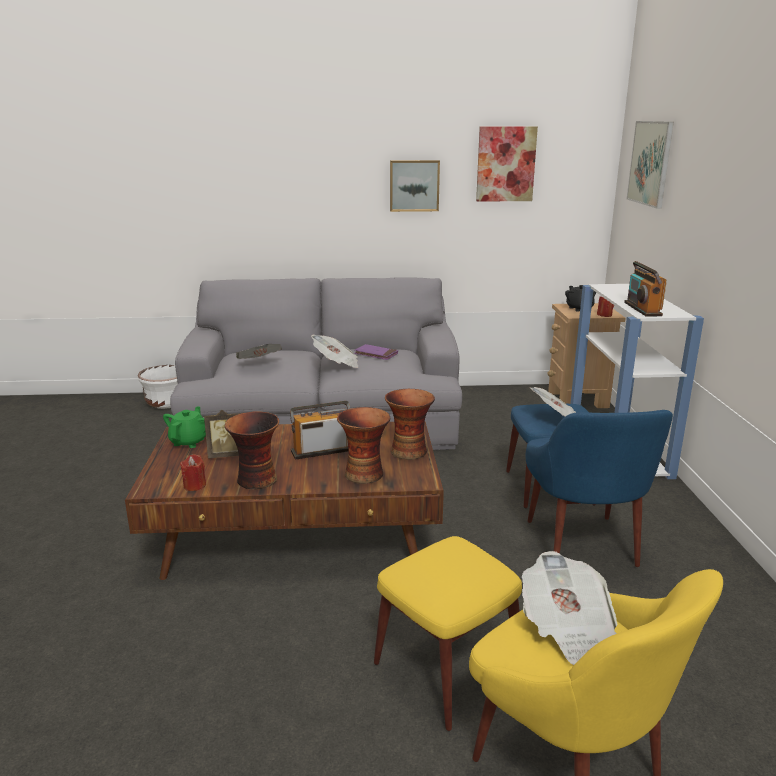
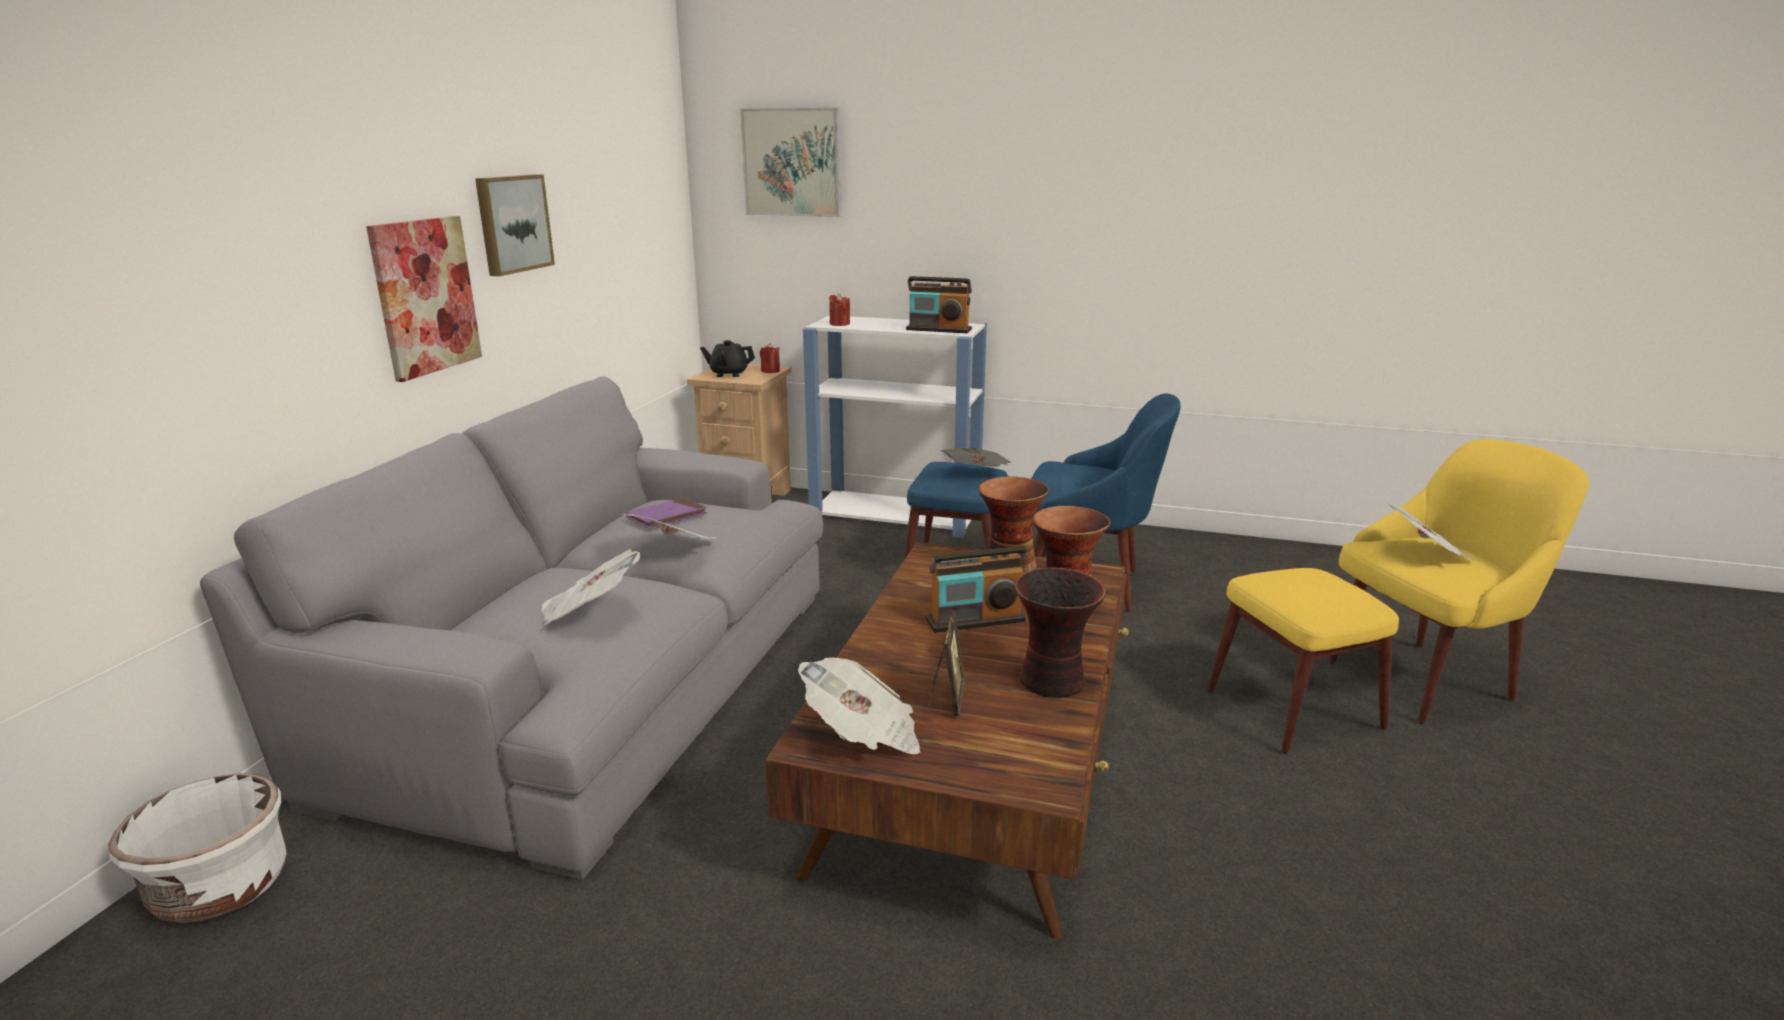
camera: 70 degrees left, 0 degrees up
(189, 441) = (863, 734): green teapot -> newspaper
(194, 485) = (1051, 738): red candle -> red candle (839, 324)
(322, 451) = (975, 620): radio -> radio turned 105 degrees counterclockwise
(505, 164) = (602, 177): picture -> picture (425, 296)

